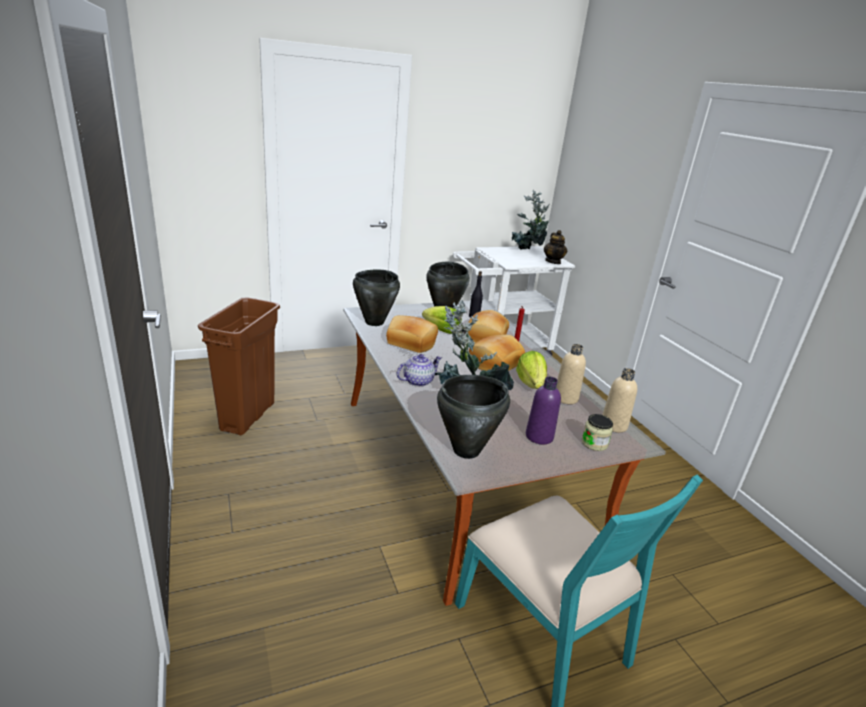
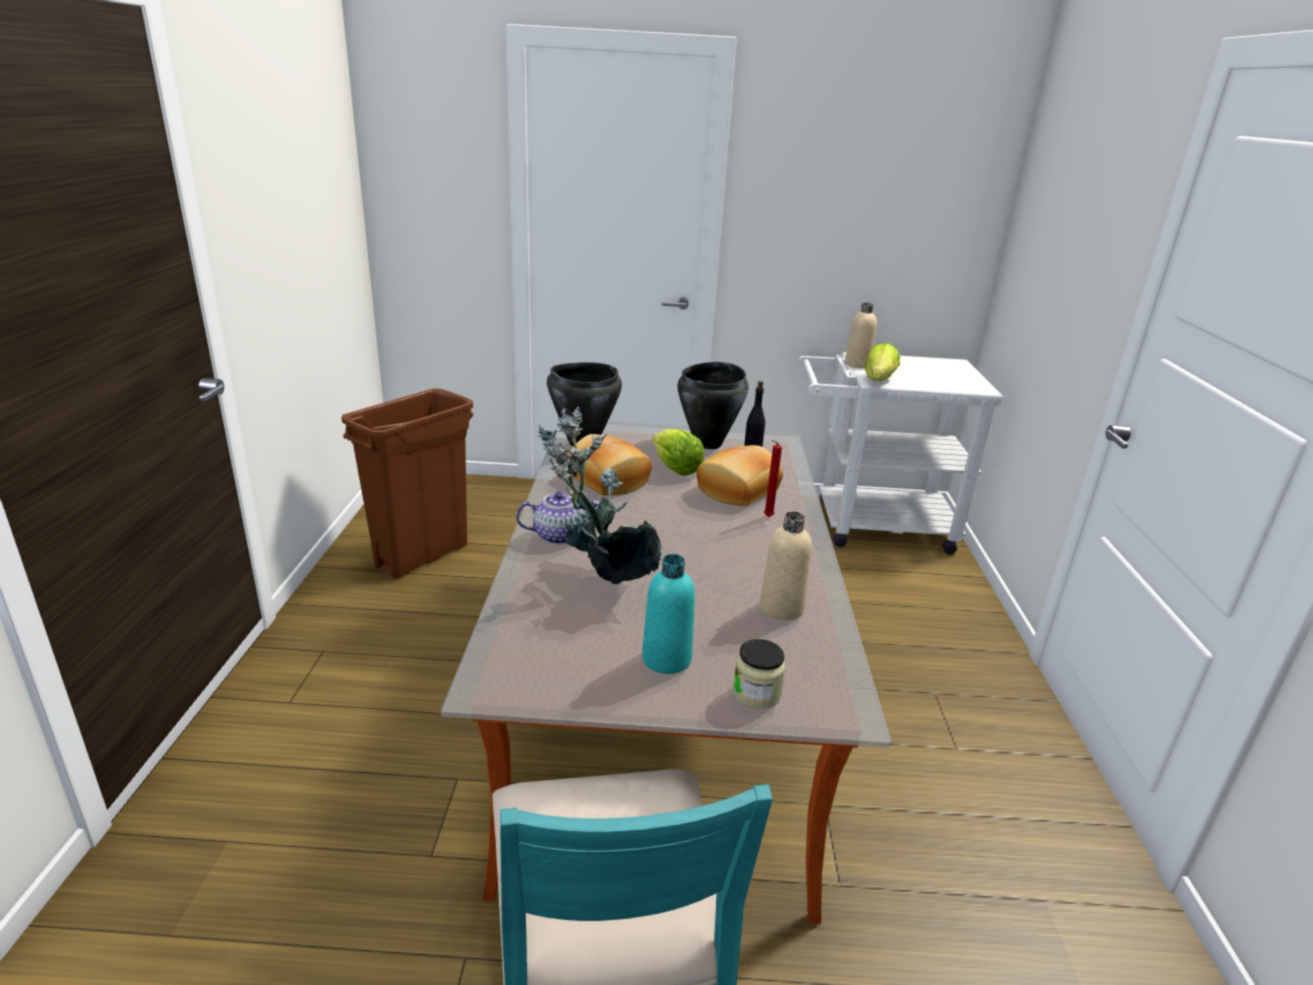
camera: 25 degrees right, 0 degrees up
(467, 451) = (523, 652): black cooking pot -> none
(494, 363) = (711, 530): bread -> none
(527, 251) = (931, 365): potted plant -> none
(531, 383) = (742, 573): lettuce -> lettuce (878, 380)
(539, 436) = (666, 659): purple bottle -> turquoise bottle
(553, 261) = (963, 386): teapot -> none
(613, 425) = (827, 671): beige bottle -> beige bottle (857, 364)

